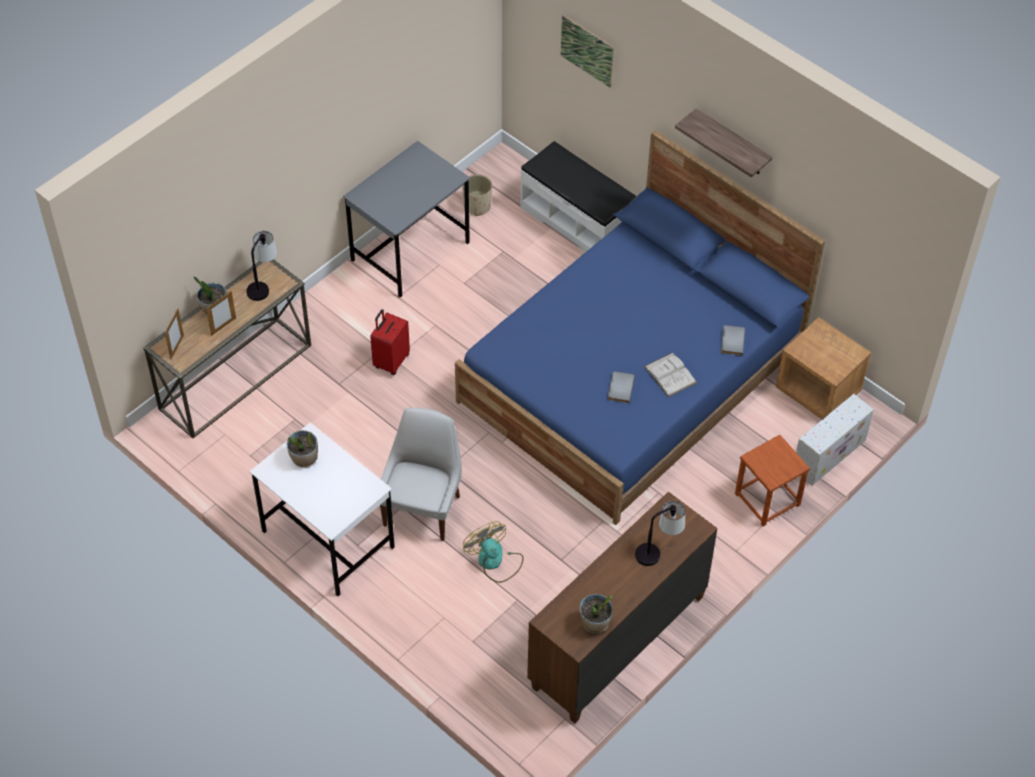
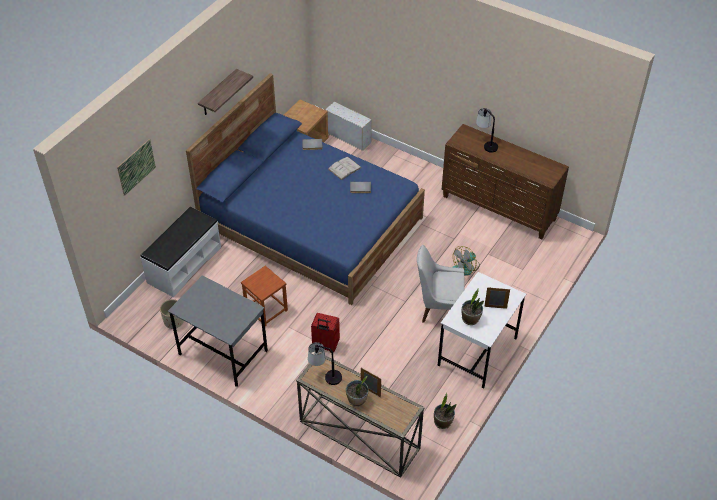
camera: 100 degrees left, 5 degrees down
(177, 347) = (396, 416): picture frame -> picture frame (495, 307)
(595, 623) = (542, 162): potted plant -> potted plant (443, 422)
(767, 499) = (386, 158): brown stool -> brown stool (266, 309)

